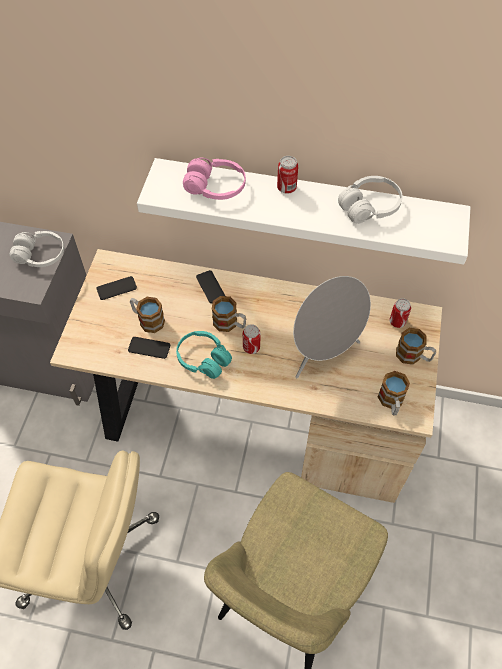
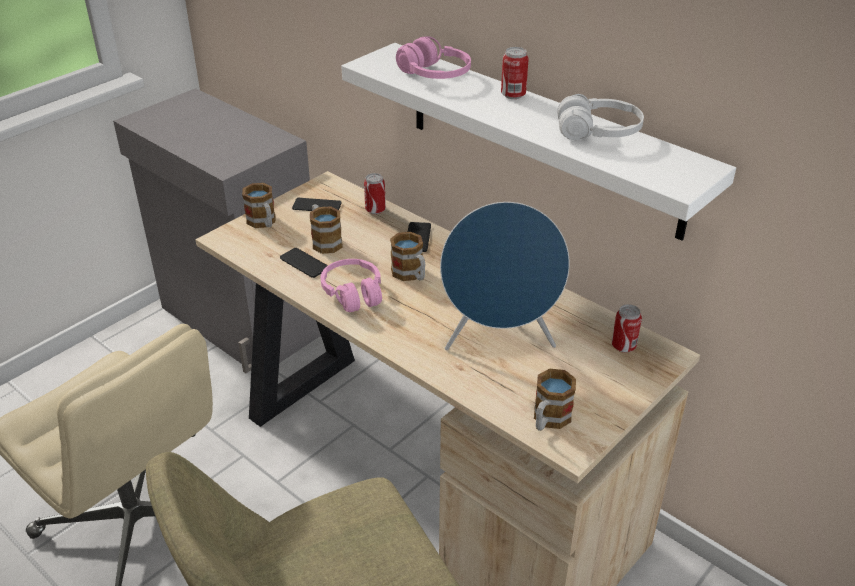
camera: 30 degrees right, 20 degrees down
(40, 255) = (259, 146): white headphones -> none
(203, 359) = (353, 293): turquoise headphones -> pink headphones
(251, 347) = (416, 303): can -> can (375, 210)
(323, 353) = (499, 340): grey speaker -> blue speaker
(413, 356) = (618, 387): mug -> mug (263, 223)

